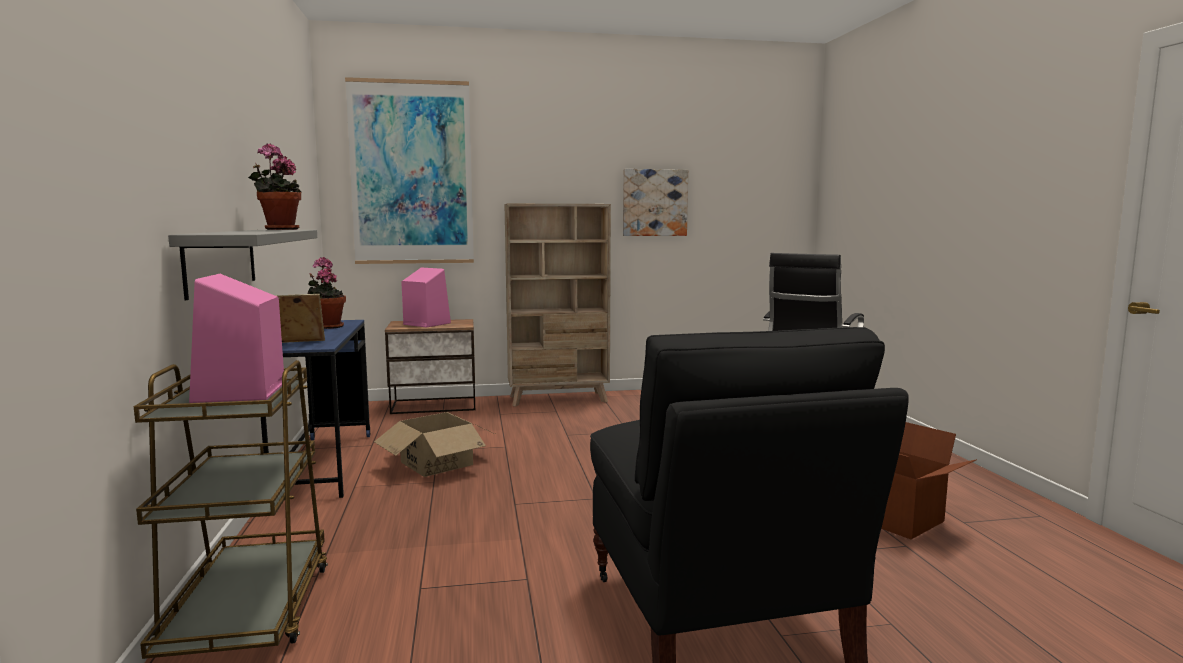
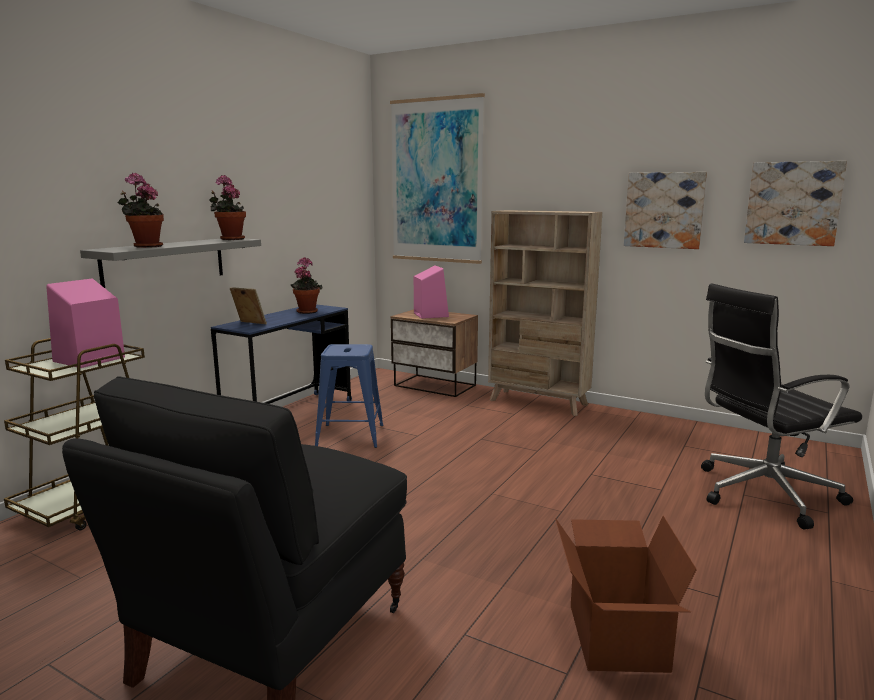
camera: 40 degrees right, 5 degrees up
(239, 232) = (145, 246): none -> potted plant
(437, 463) = (350, 435): cardboard box -> blue stool
(750, 196) = (793, 203): none -> picture

